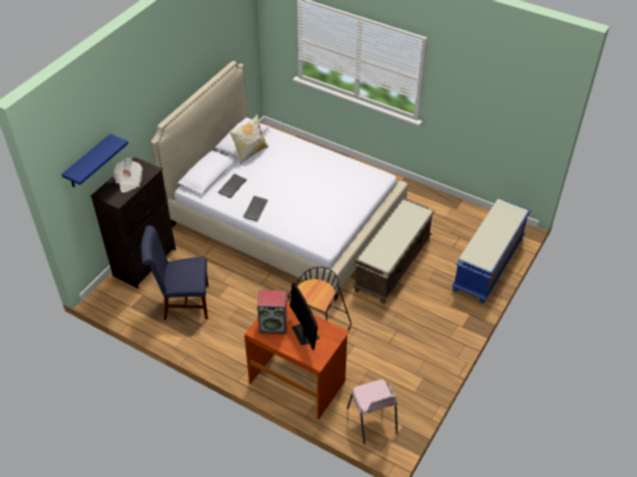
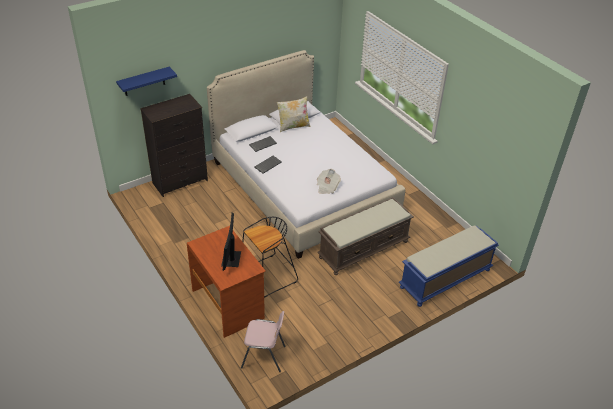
camera: 25 degrees right, 5 degrees down
(129, 182) = (172, 108): newspaper -> newspaper (327, 187)
(182, 302) = (186, 218): blue chair -> none
(273, 325) = (212, 244): speaker -> none
(372, 421) = (264, 357): pink chair -> pink chair turned 90 degrees counterclockwise

